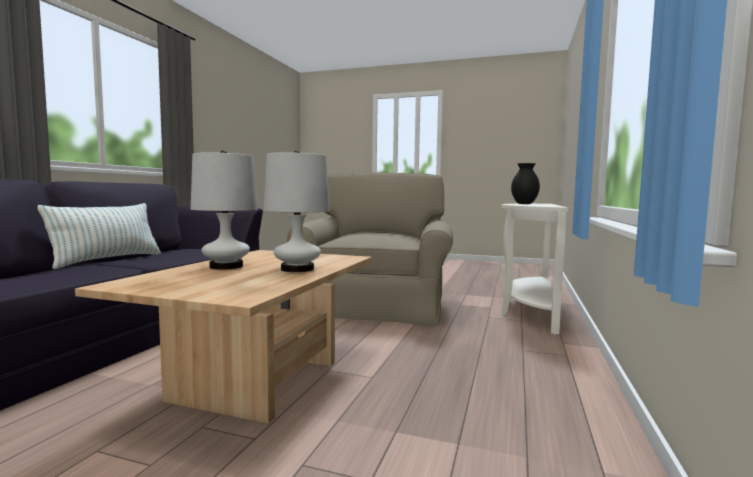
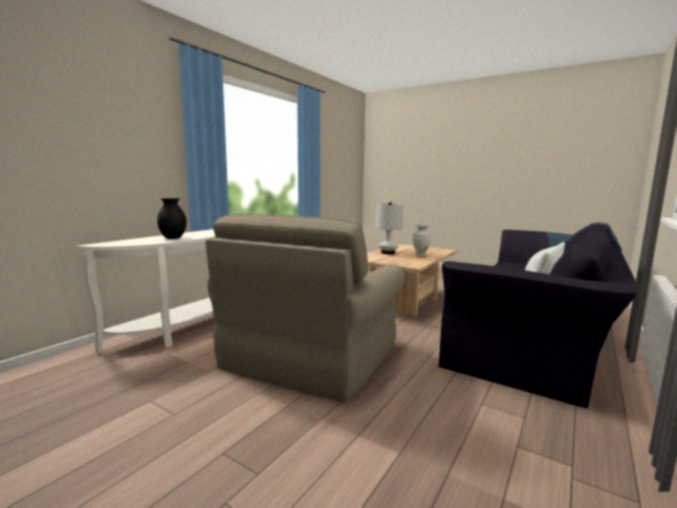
camera: 165 degrees left, 5 degrees up
(226, 266) = (420, 255): white table lamp -> vase

